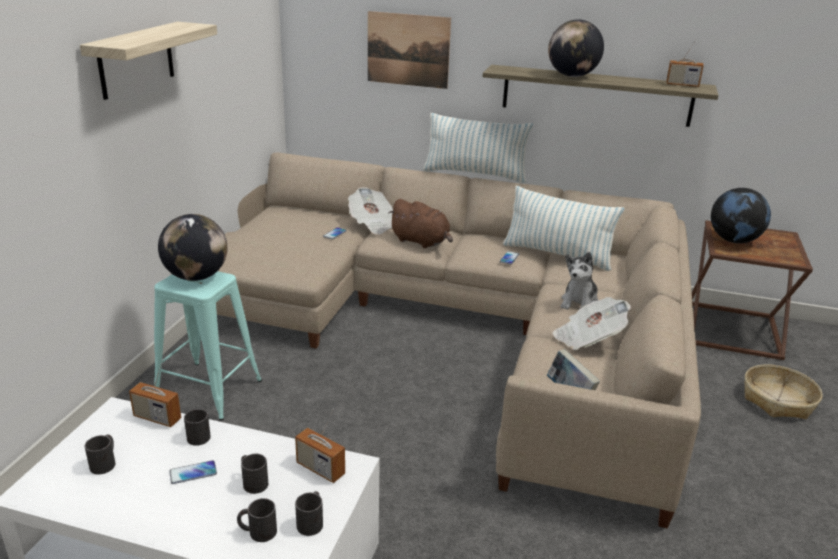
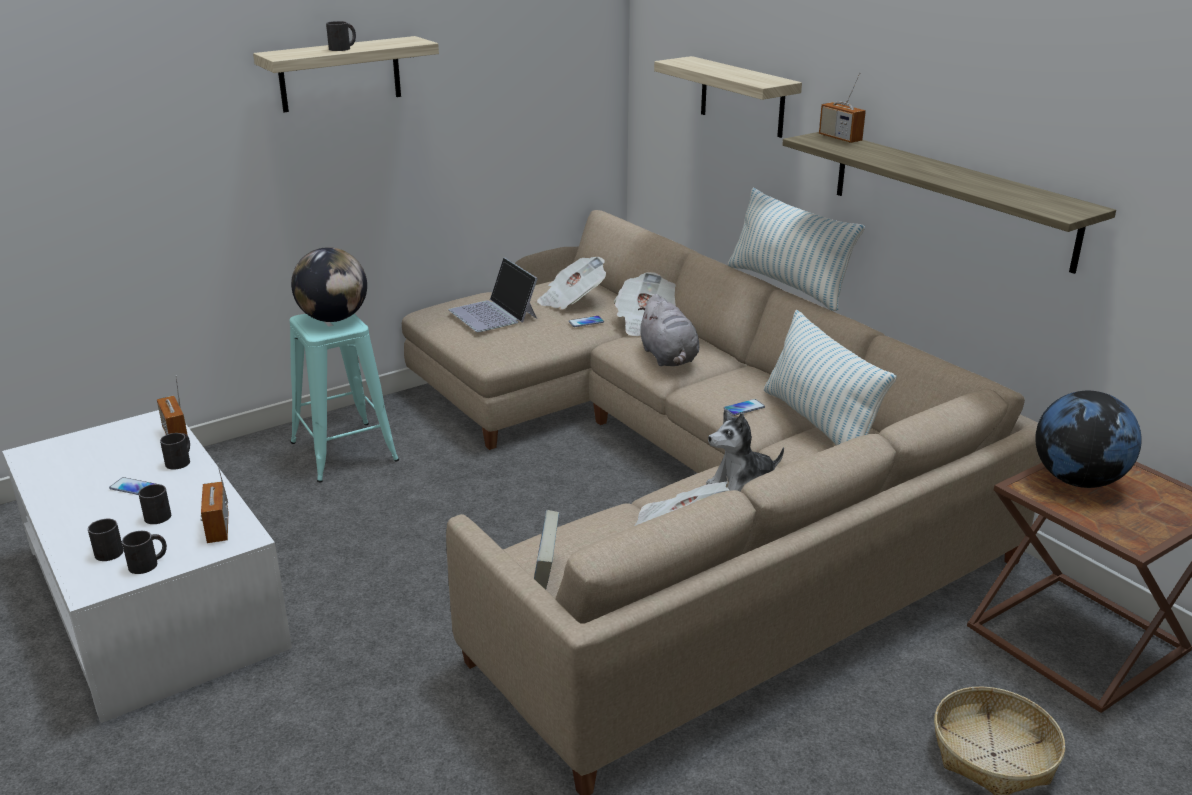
camera: 40 degrees right, 0 degrees up
(105, 462) = (97, 453): black mug -> black mug (343, 48)
(263, 245) = (494, 314): none -> laptop
(303, 222) = (571, 300): none -> newspaper
(408, 50) = (742, 97): picture -> shelf
(421, 242) = (669, 358): brown plush toy -> grey plush toy
(572, 76) = (898, 161): globe -> none
(682, 85) = (1048, 200): radio -> radio (840, 138)

